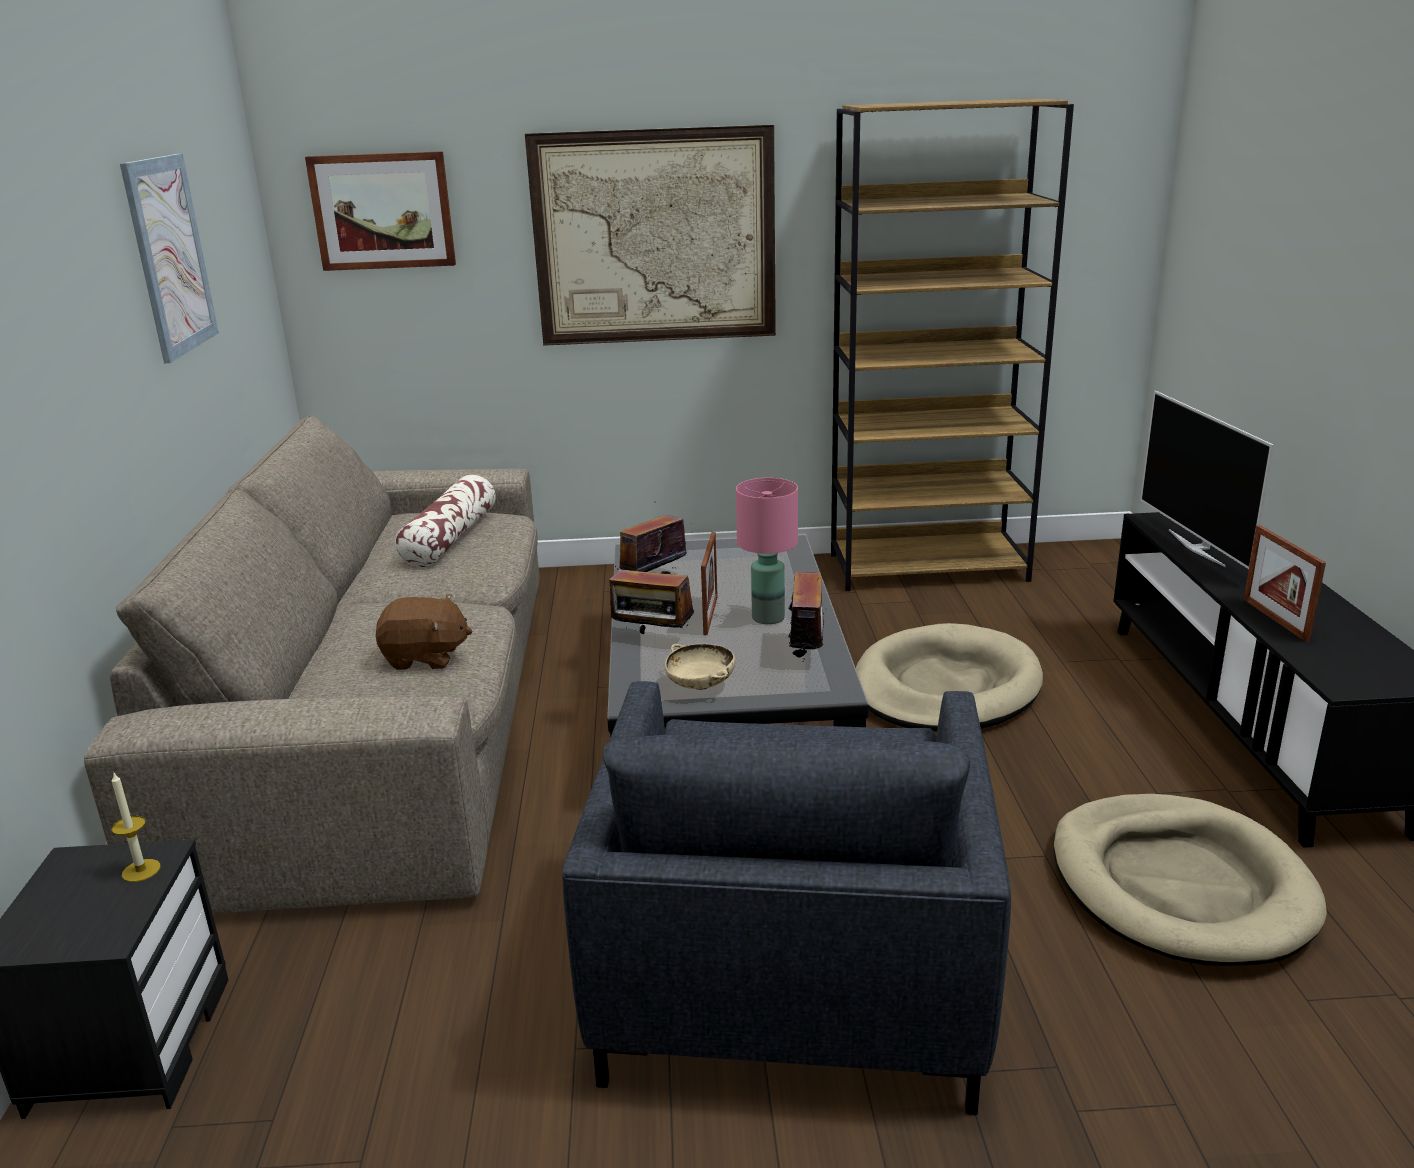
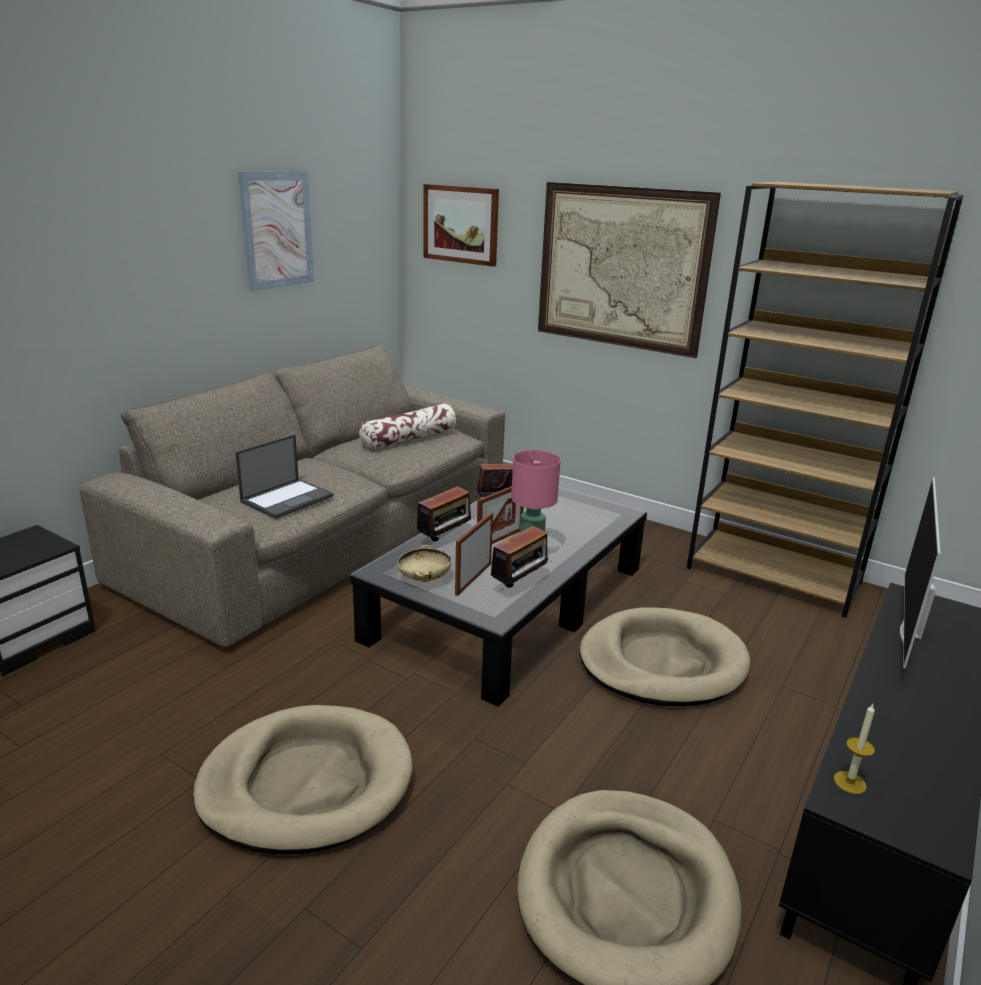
camera: 35 degrees right, 0 degrees up
(141, 870) = (42, 550): candle -> candle (849, 782)
(425, 658) = (287, 498): brown plush toy -> laptop
(652, 638) = (445, 540): radio -> radio turned 105 degrees counterclockwise
(789, 973) = (306, 783): grey armchair -> beige dog bed
(1275, 619) = (876, 719): picture frame -> picture frame (473, 579)

